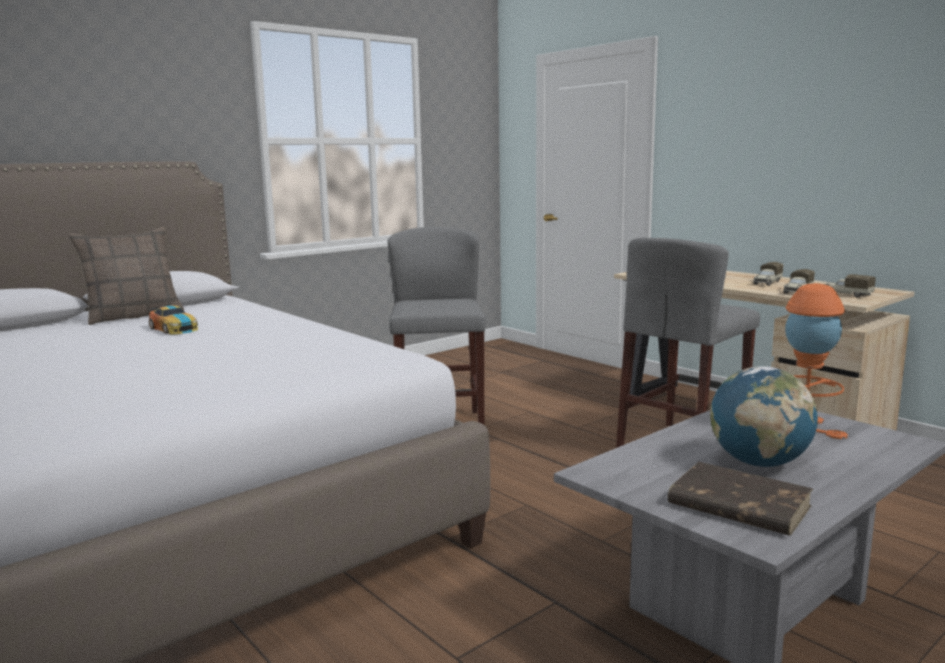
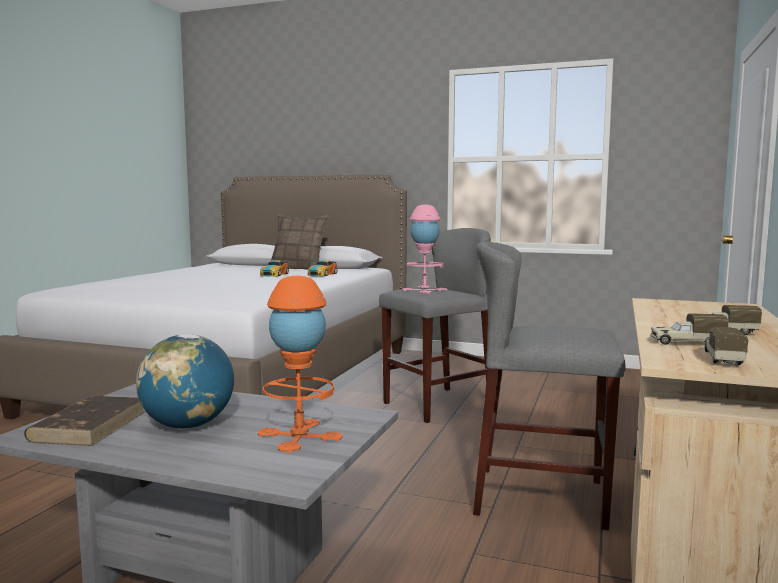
camera: 60 degrees right, 5 degrees down
(231, 314) = (322, 274): none -> toy car
(431, 303) = (424, 290): none -> pink table lamp

